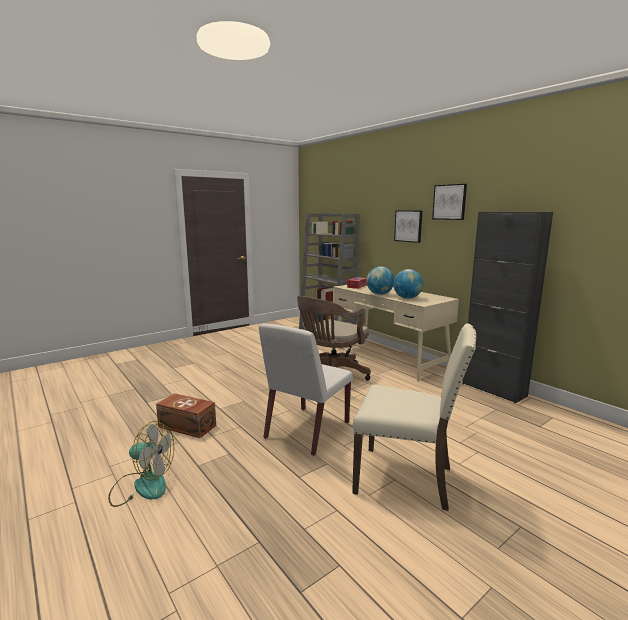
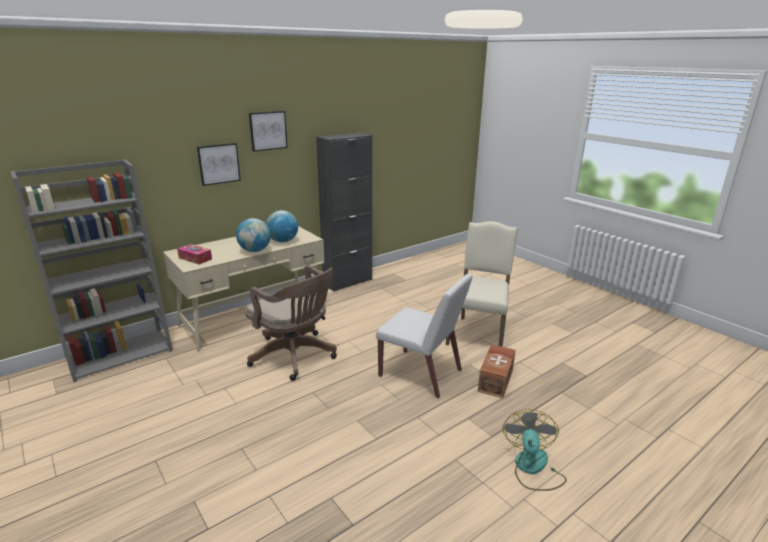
camera: 90 degrees left, 10 degrees up
(187, 426) = (422, 459): brown storage box -> brown storage box (496, 380)

